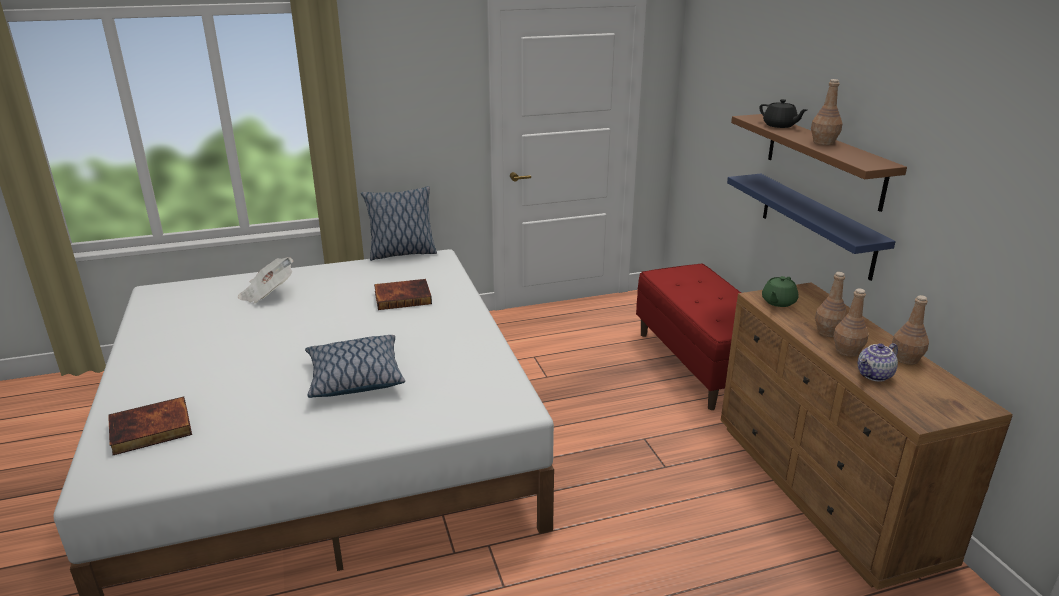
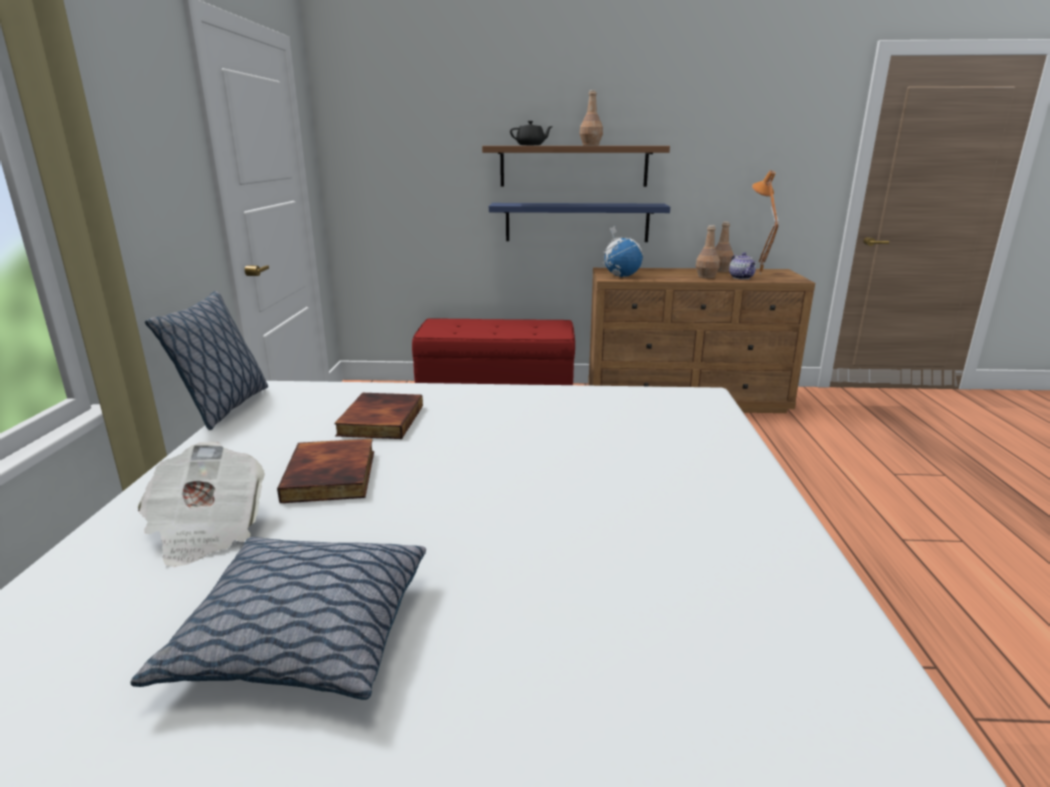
camera: 70 degrees left, 5 degrees down
(150, 430) = (710, 687): book -> book (332, 476)
(355, 377) = (597, 469): pillow -> pillow (302, 635)
(778, 302) = (621, 276): green teapot -> globe
(828, 332) = (676, 275): brown bottle -> none
(922, 387) = (758, 274): none -> orange table lamp

